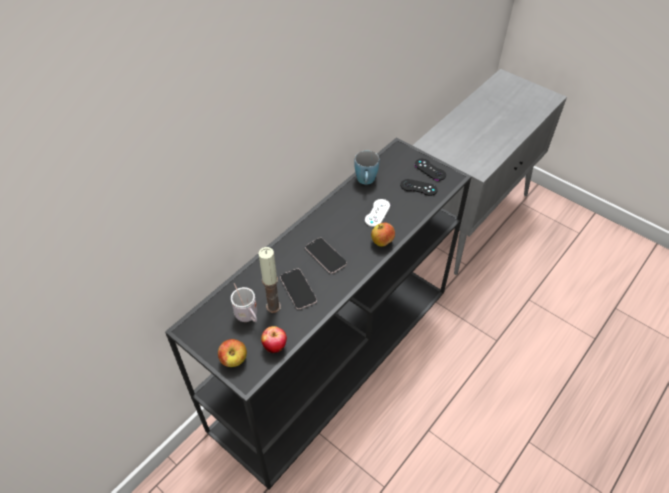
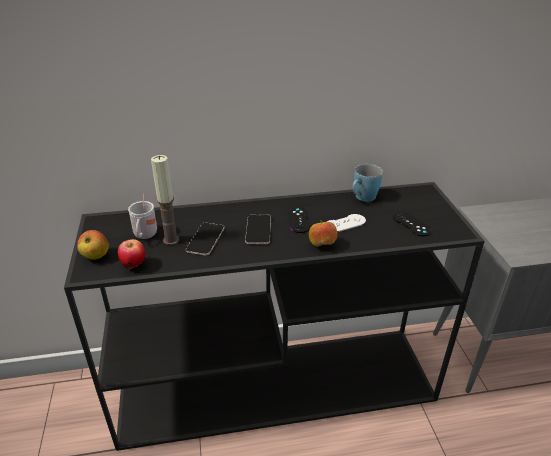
camera: 40 degrees right, 15 degrees down
(430, 169) = (440, 216): black game controller -> black game controller (298, 220)

